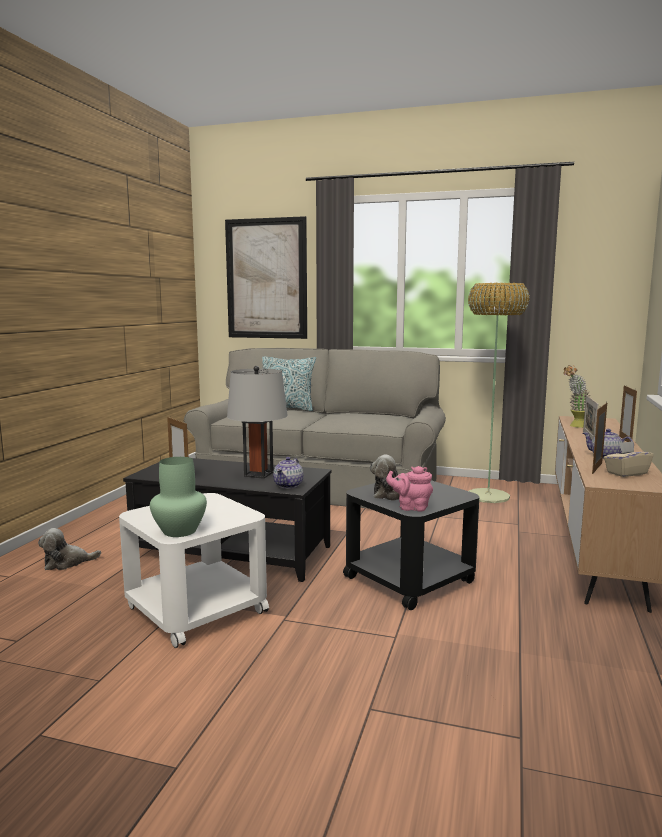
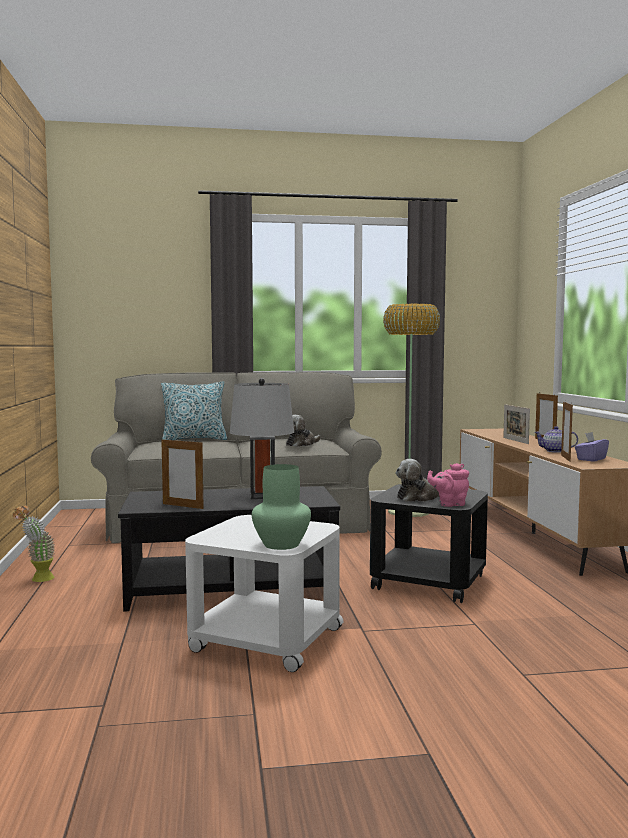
camera: 25 degrees left, 5 degrees down
(67, 563) = (49, 628): plush toy -> plush toy (301, 444)
(266, 279) = (146, 297): picture -> none
(289, 485) = (311, 501): teapot -> none
(574, 426) = (489, 435): potted plant -> potted plant (37, 580)
(626, 473) = (591, 459): beige tissue box -> purple tissue box

